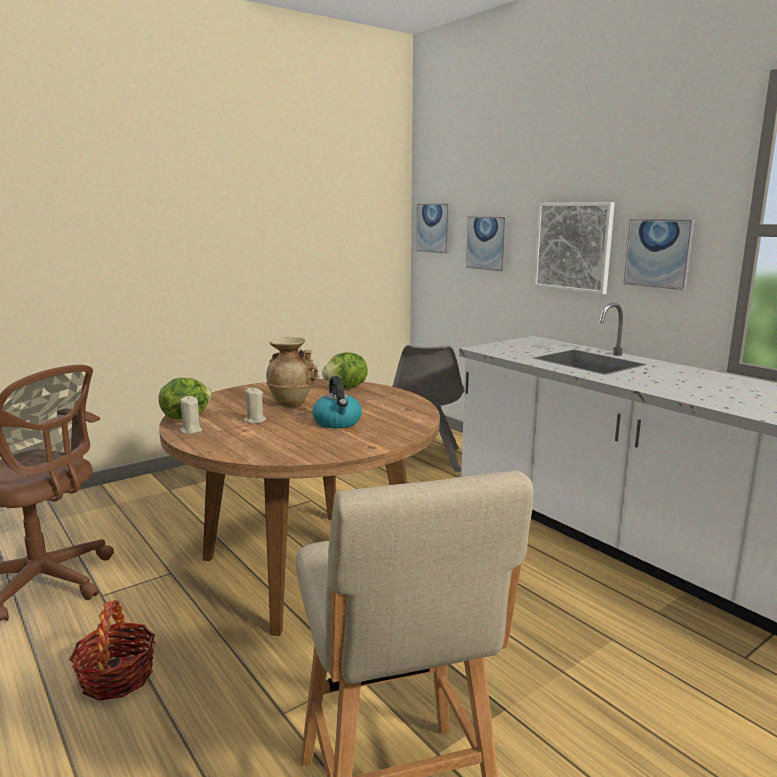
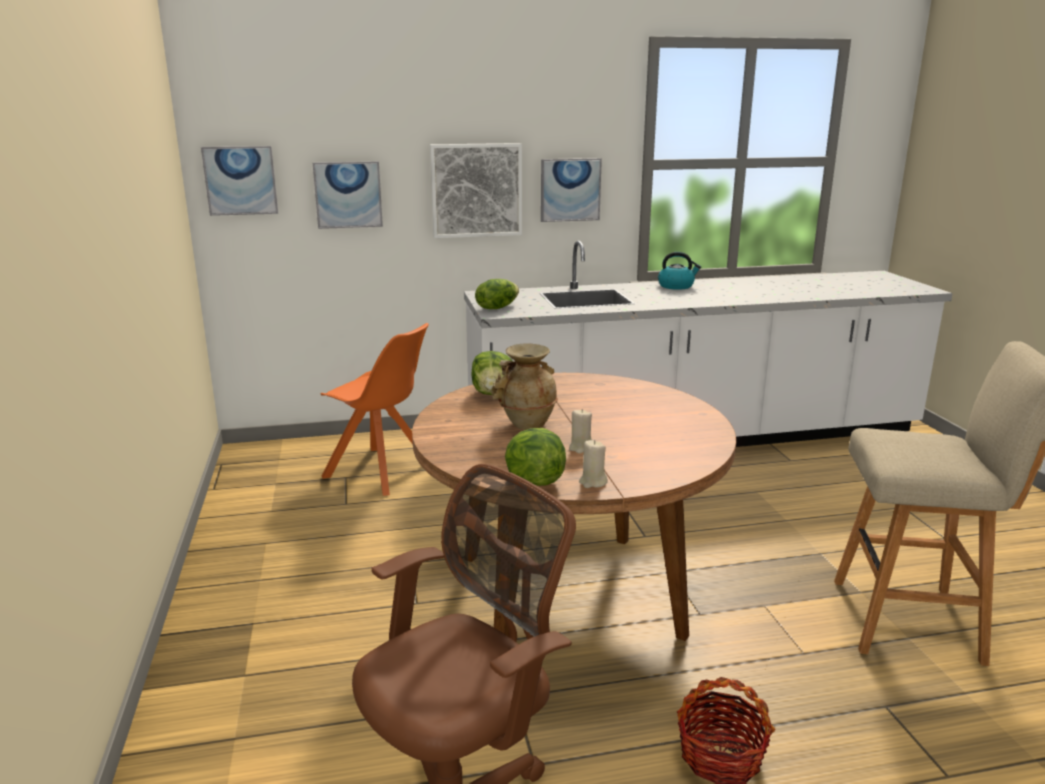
camera: 65 degrees left, 5 degrees up
(337, 422) = (619, 415): kettle -> kettle (676, 286)
(426, 460) = (382, 472): grey chair -> orange chair
(499, 347) = (496, 307): none -> lettuce

